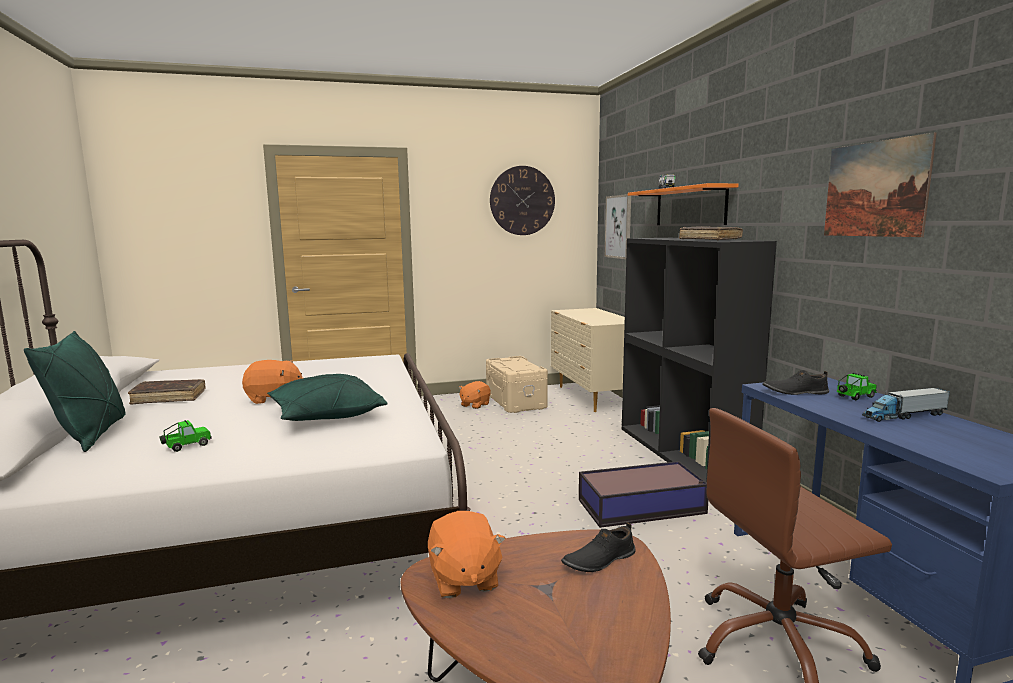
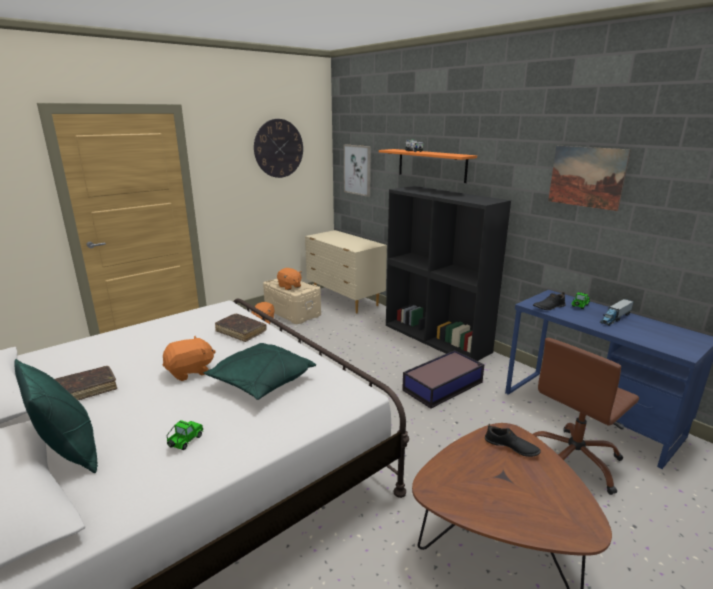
camera: 25 degrees left, 10 degrees up
(463, 579) = (454, 485): orange plush toy -> orange plush toy (289, 286)
(599, 560) = (511, 447): black shoe -> black shoe turned 90 degrees counterclockwise
(709, 239) = (463, 197): brown book -> brown book (241, 332)

